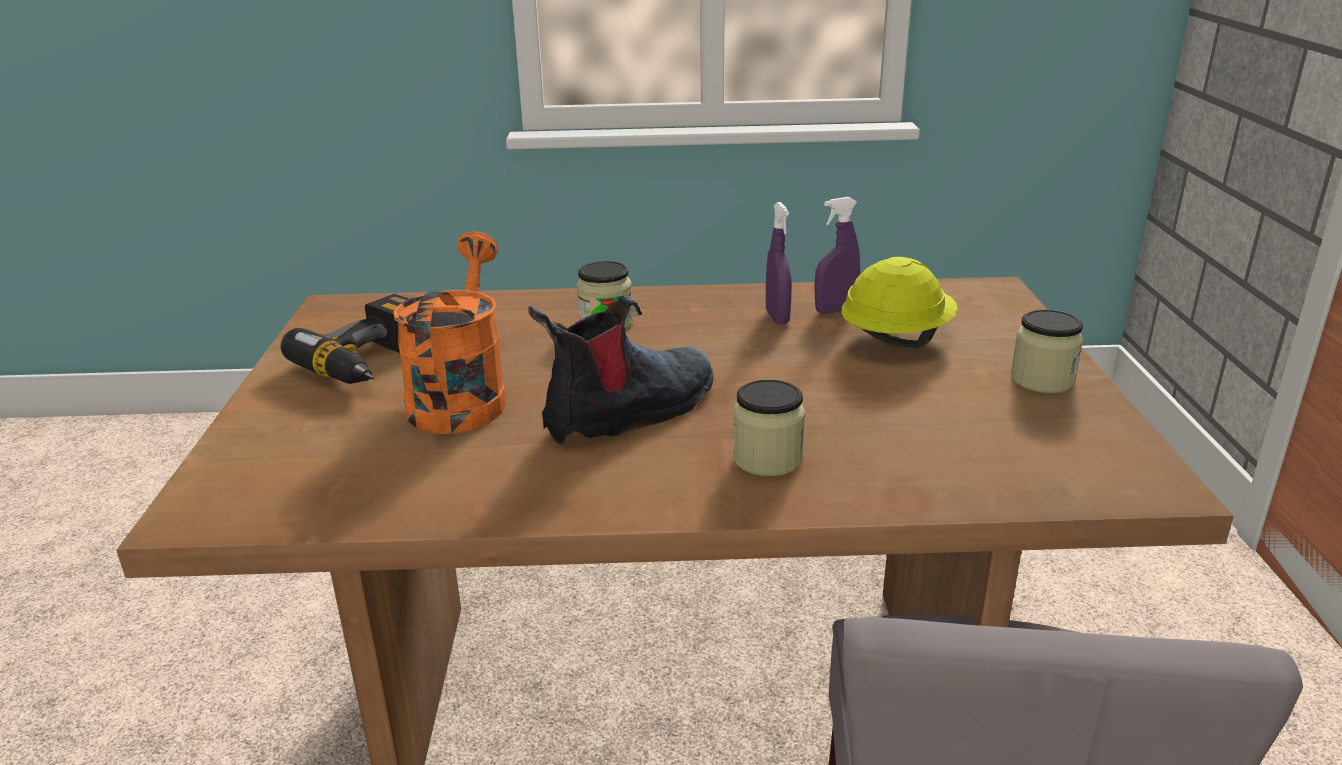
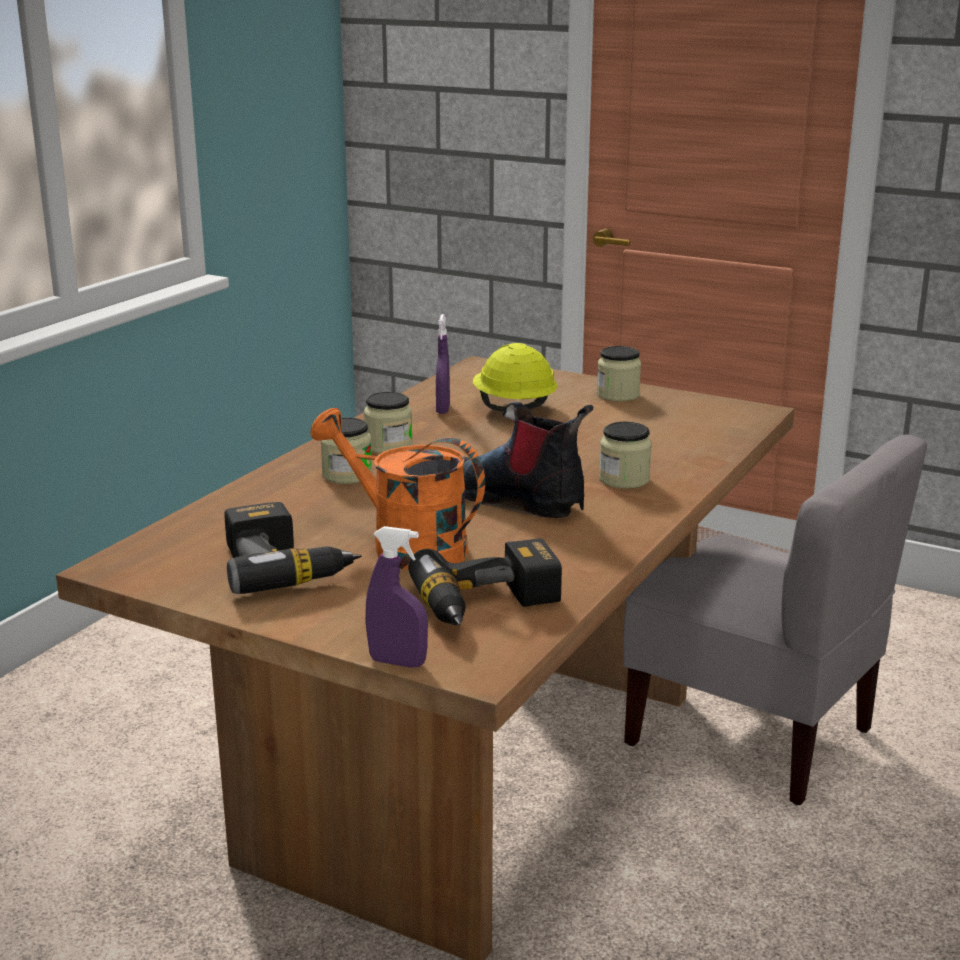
camera: 60 degrees left, 5 degrees down
(342, 480) = (489, 606): none -> power drill
(632, 412) = (511, 499): boot -> boot turned 45 degrees counterclockwise
(700, 317) = (388, 446): none -> jar
(777, 317) = (427, 426): purple spray bottle -> purple spray bottle (397, 662)

